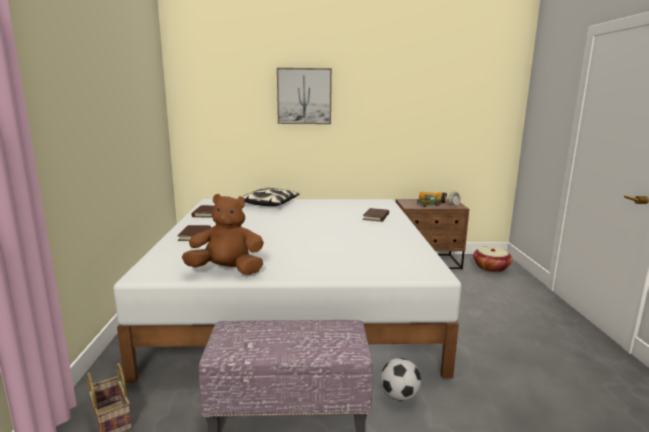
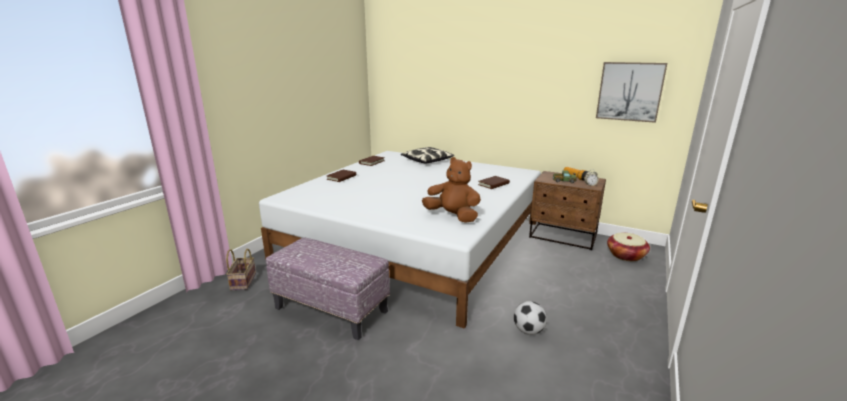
camera: 30 degrees right, 5 degrees up
(227, 271) = (325, 205): brown plush toy -> brown plush toy (453, 216)
(304, 96) = (466, 69): picture -> picture (629, 91)
(399, 396) = (410, 325): football -> football (528, 331)

